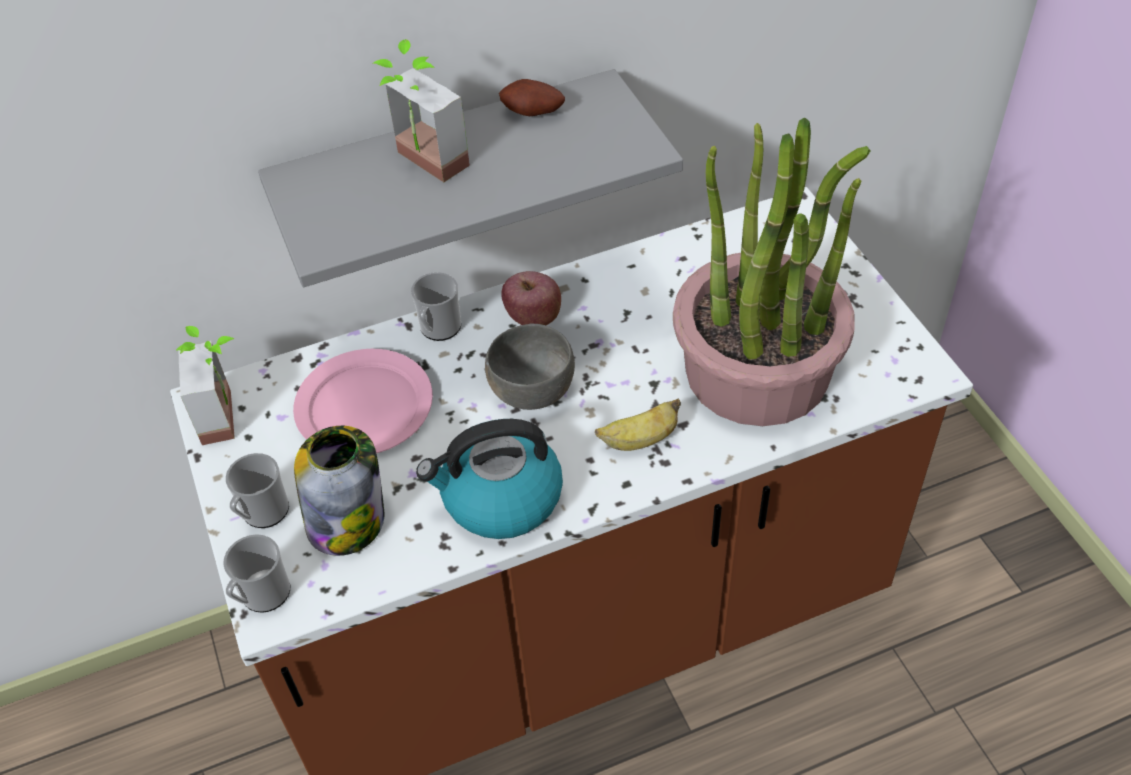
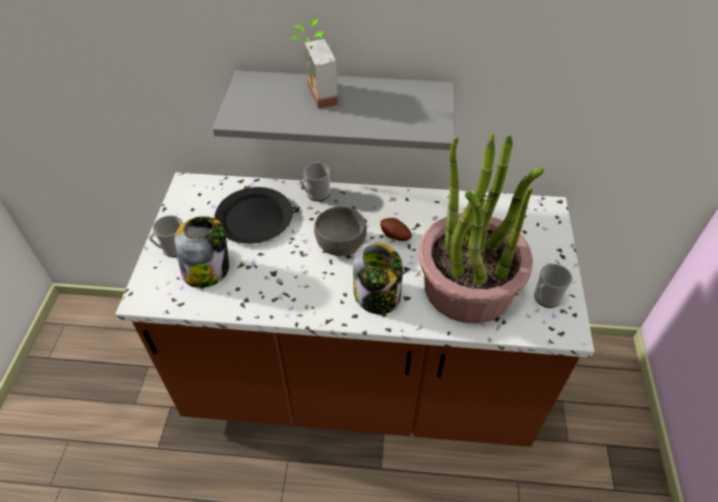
camera: 25 degrees right, 0 degrees up
(230, 414) = (192, 195): potted plant -> none
(262, 596) = (144, 289): mug -> mug (545, 298)
(364, 407) = (253, 218): pink plate -> black plate
(500, 499) = (286, 293): kettle -> none
(532, 114) = (390, 90): potato -> potato (394, 237)
(533, 318) = (367, 208): apple -> none
(639, 440) = (377, 296): banana -> jar

